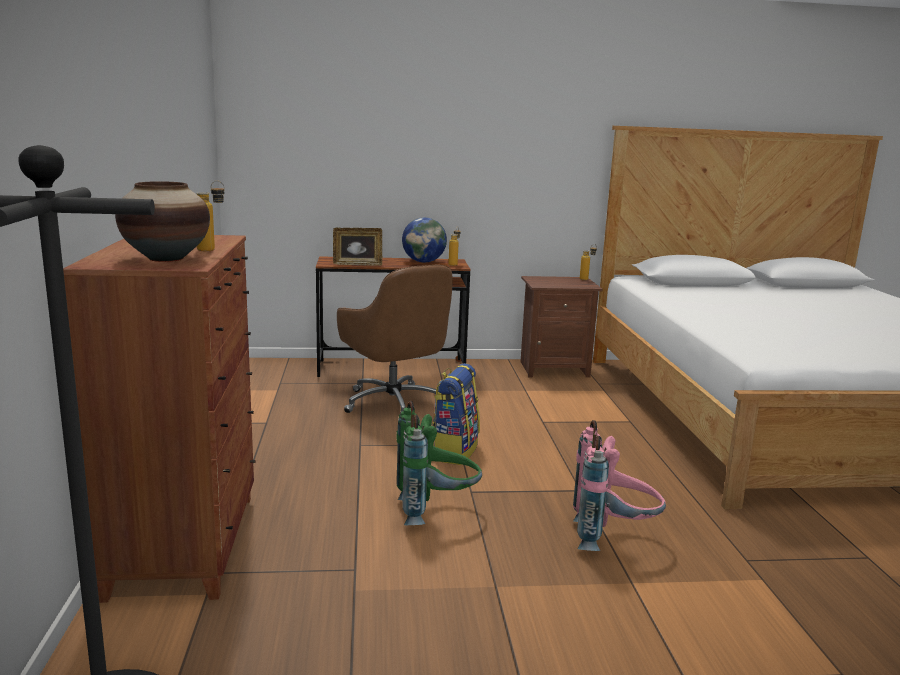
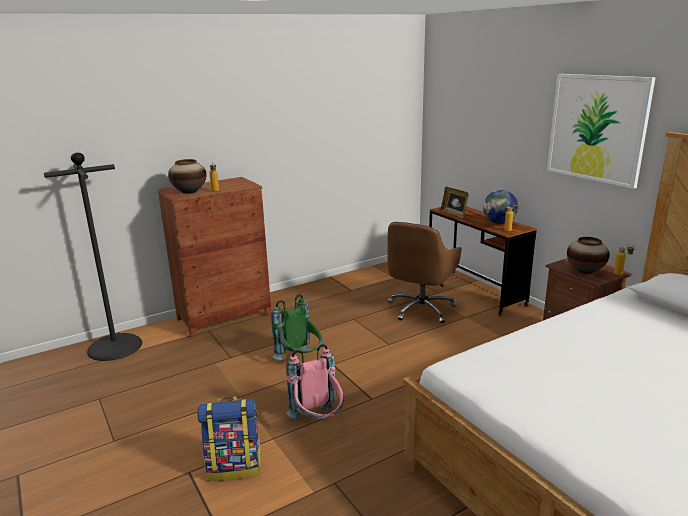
camera: 65 degrees right, 5 degrees up
(453, 451) = (377, 345): backpack -> backpack (234, 467)
(528, 129) = (597, 128): none -> picture
(565, 283) = (585, 271): none -> vase

